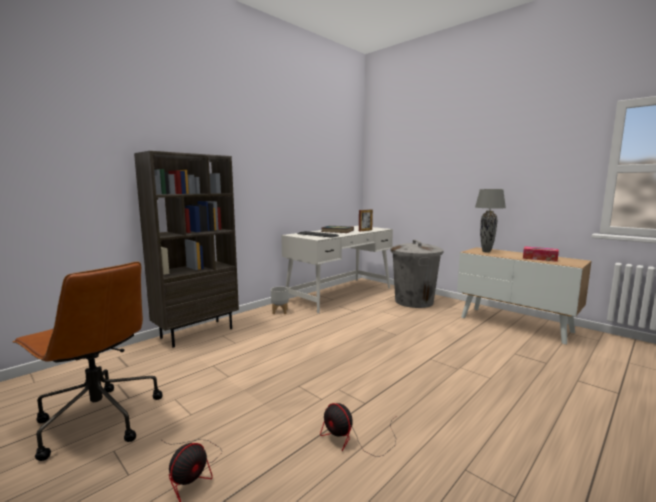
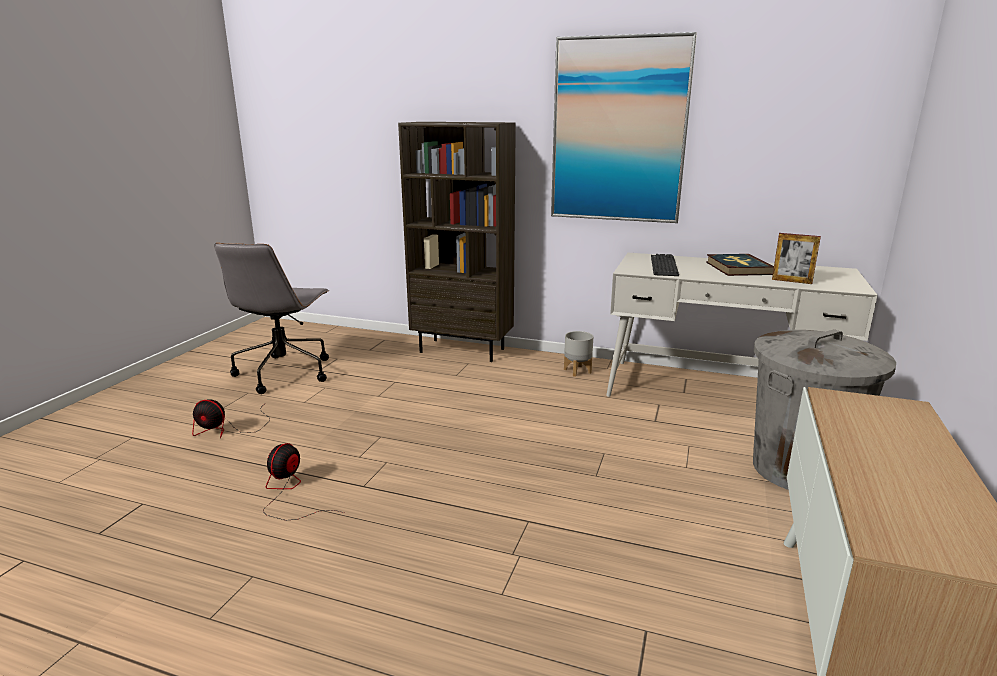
camera: 65 degrees right, 10 degrees up
(98, 419) = (284, 372): brown office chair -> grey office chair
(270, 166) = (618, 131): none -> picture
(486, 252) = (869, 415): grey table lamp -> none
(539, 258) = (899, 488): tissue box -> none

